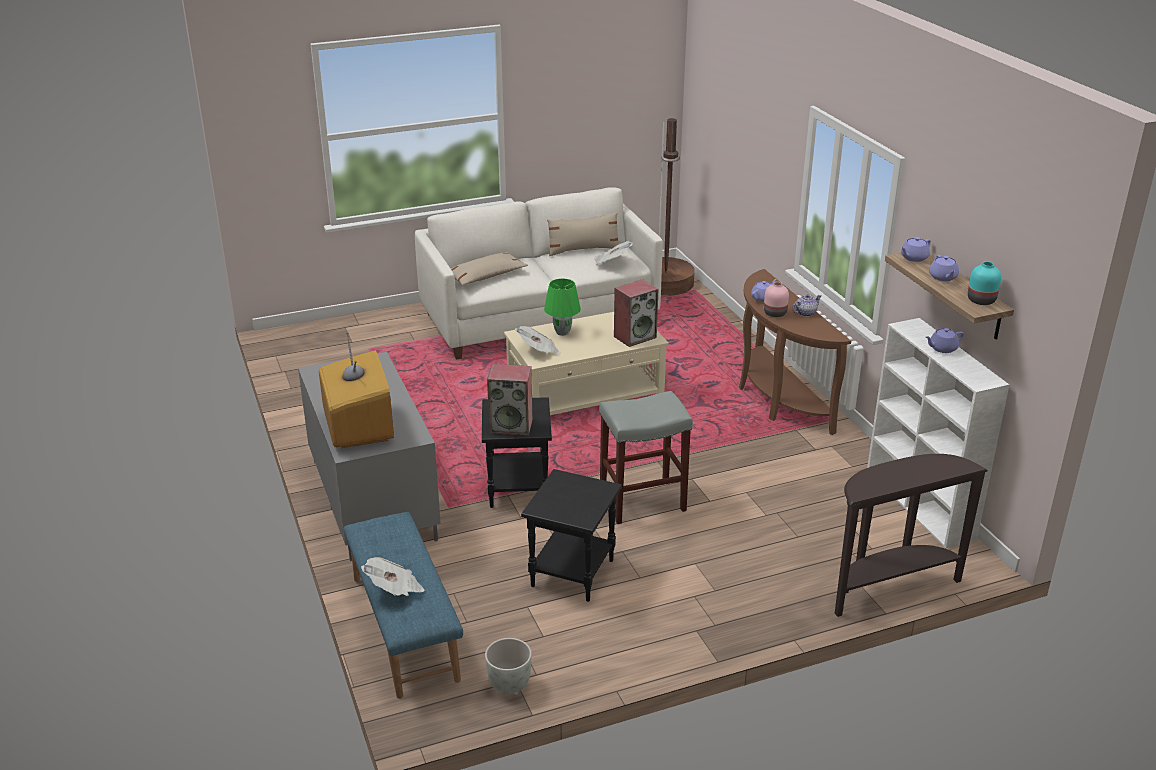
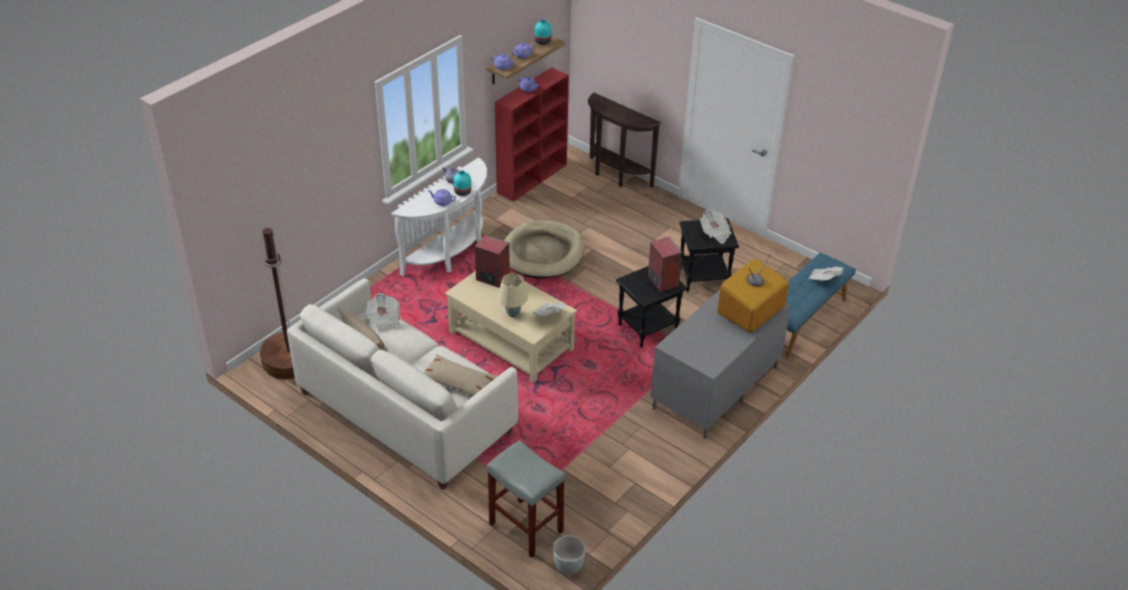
camera: 120 degrees left, 10 degrees up
(509, 683) = (799, 269): grey planter -> grey planter (568, 566)
(562, 332) = (512, 314): green table lamp -> beige table lamp
(565, 503) = (715, 234): none -> newspaper
(643, 501) = (615, 274): grey stool -> grey stool (525, 527)
(730, 460) = (542, 253): none -> beige dog bed
(774, 313) = (462, 192): pink vase -> turquoise vase
(776, 399) = (451, 253): brown console table -> white console table
(920, 505) = (532, 178): white bookcase -> red bookcase

